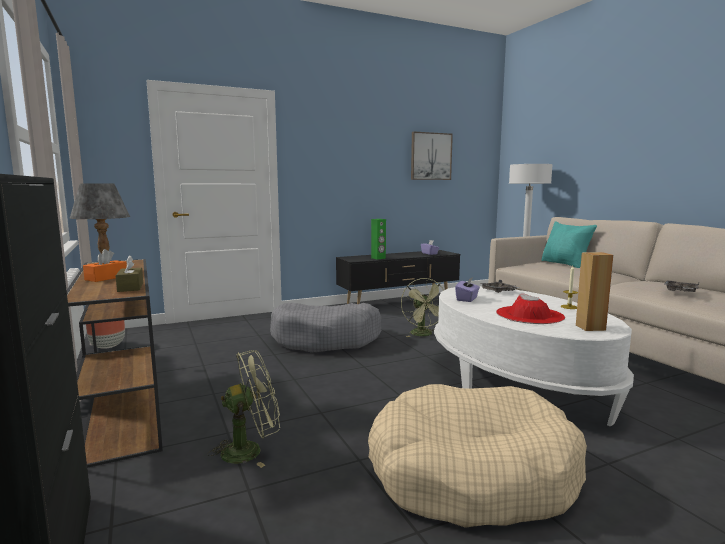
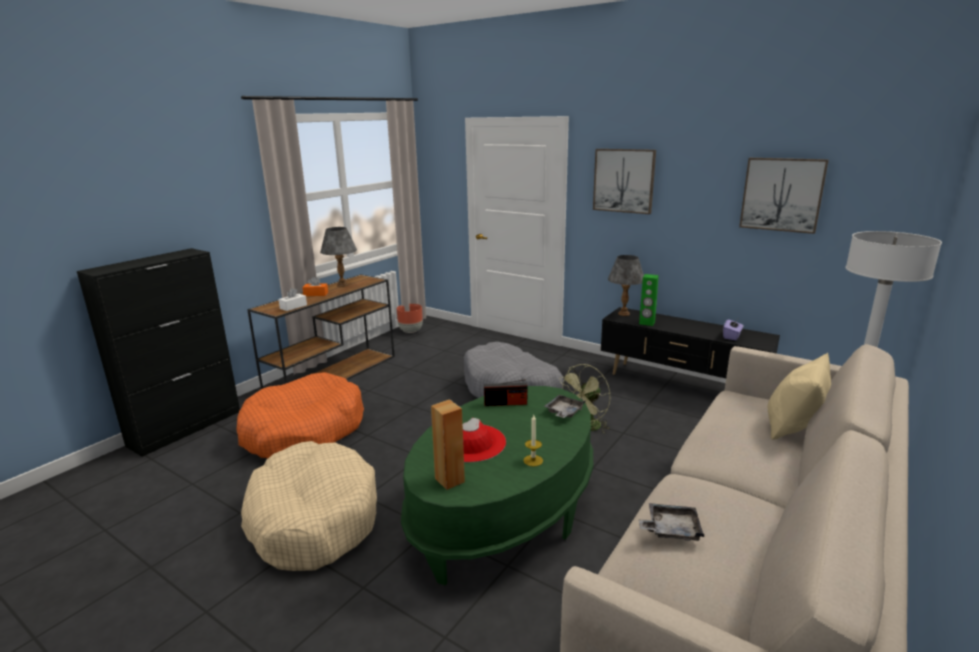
camera: 60 degrees right, 10 degrees up
(130, 287) = (293, 307): brown tissue box -> white tissue box
(250, 450) = (303, 430): green fan -> orange dog bed
(329, 149) = (624, 180): none -> picture
(351, 258) = (623, 314): none -> grey table lamp
(467, 299) = (505, 403): purple tissue box -> radio
(517, 383) = (504, 510): white coffee table -> green coffee table
(565, 264) = (793, 426): turquoise pillow -> beige pillow

